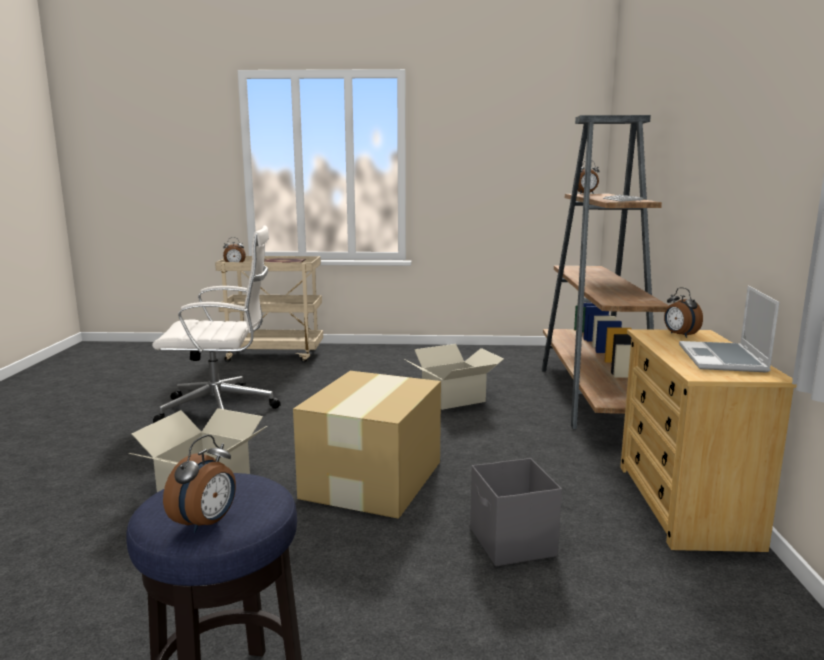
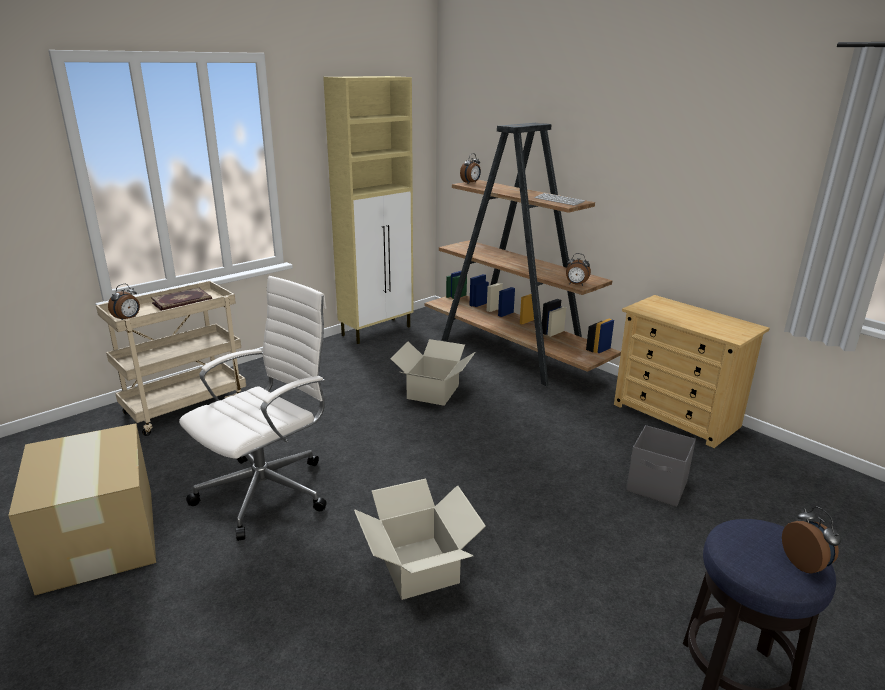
camera: 45 degrees left, 10 degrees up
(374, 478) = (514, 487): cardboard box -> cardboard box (100, 537)
(496, 350) = (377, 331): none -> beige cabinet
(679, 335) = (655, 305): alarm clock -> alarm clock (576, 284)
(723, 359) = (714, 320): laptop -> none

